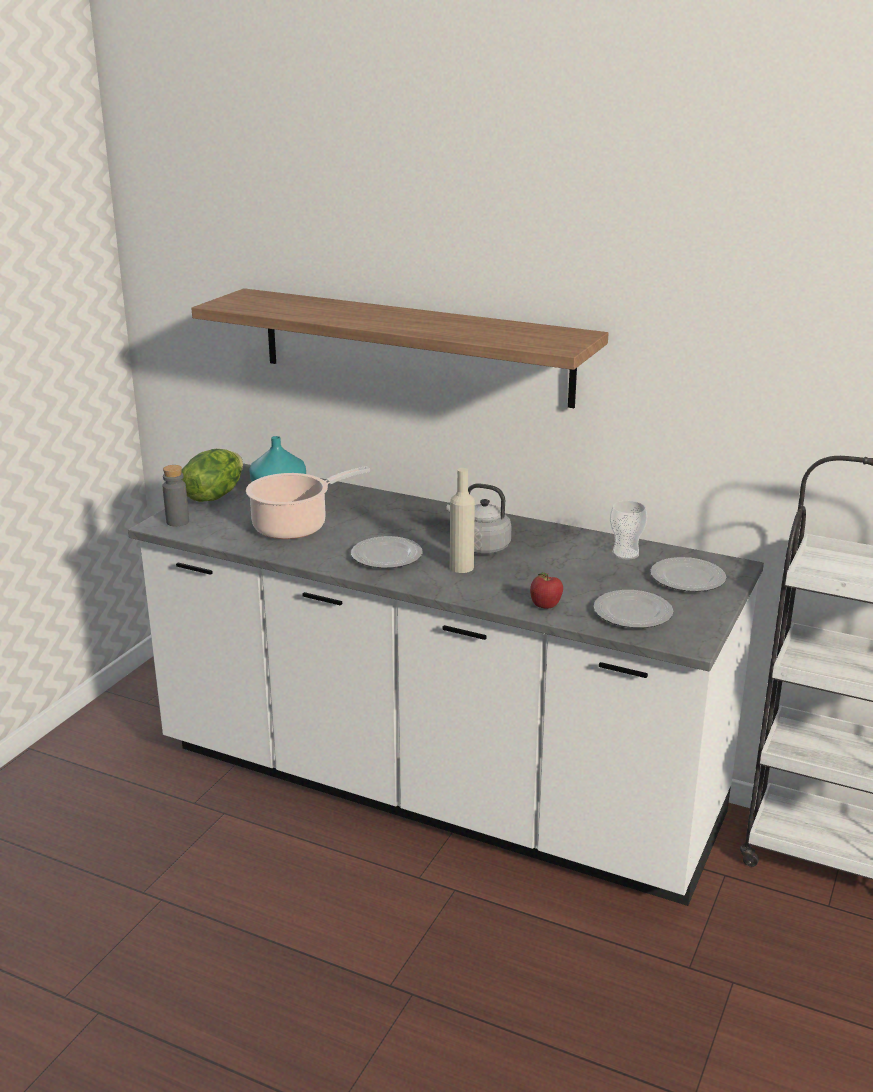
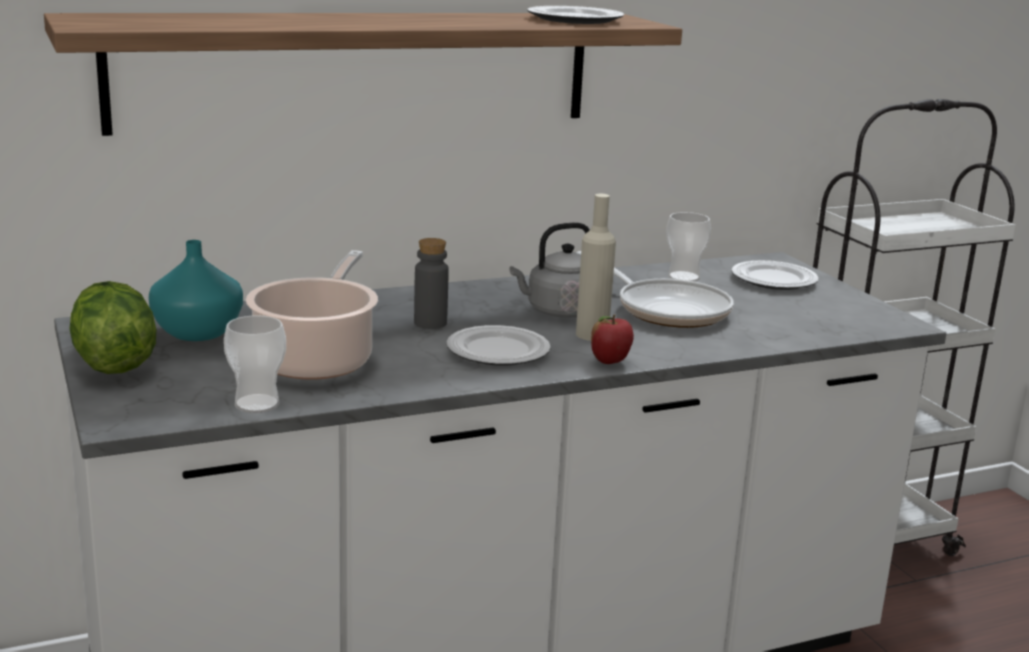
camera: 50 degrees left, 5 degrees down
(177, 522) = (140, 408): grey bottle -> grey bottle (430, 323)
(221, 539) = (257, 404): none -> cup
(545, 607) = (744, 339): apple -> apple (610, 362)
(550, 569) = (666, 309): none -> frying pan
(632, 614) = (813, 319): plate -> plate (575, 20)

